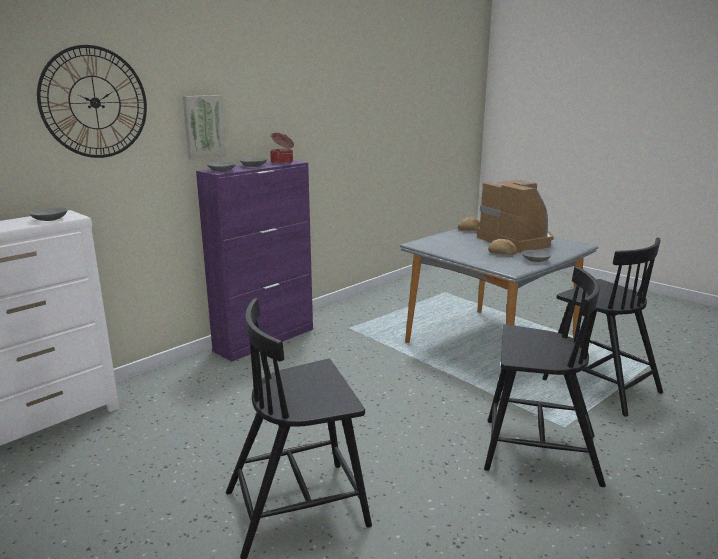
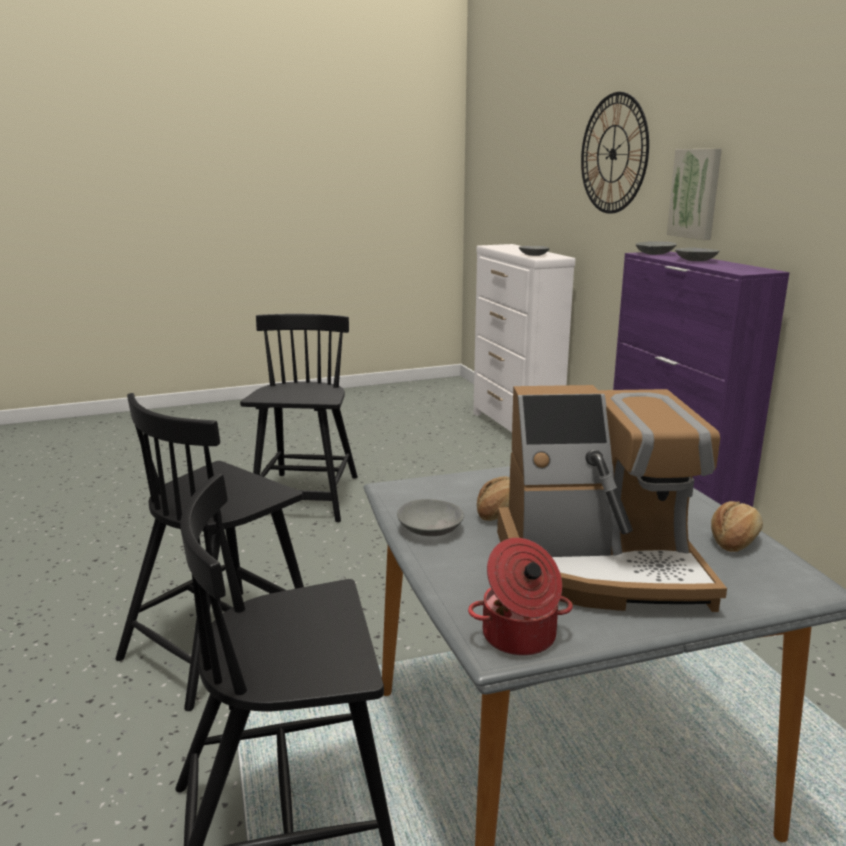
camera: 115 degrees right, 0 degrees up
(282, 162) = (739, 268): cooking pot -> cooking pot (519, 637)

